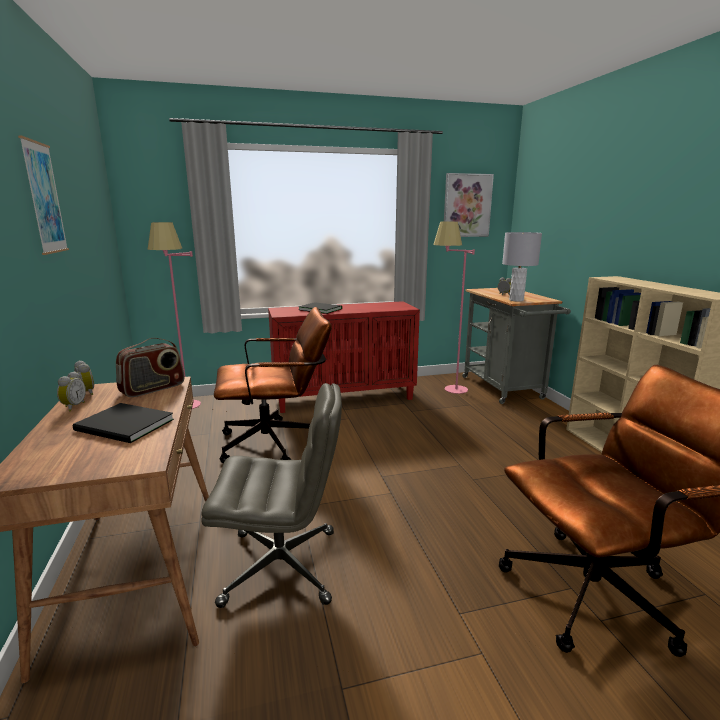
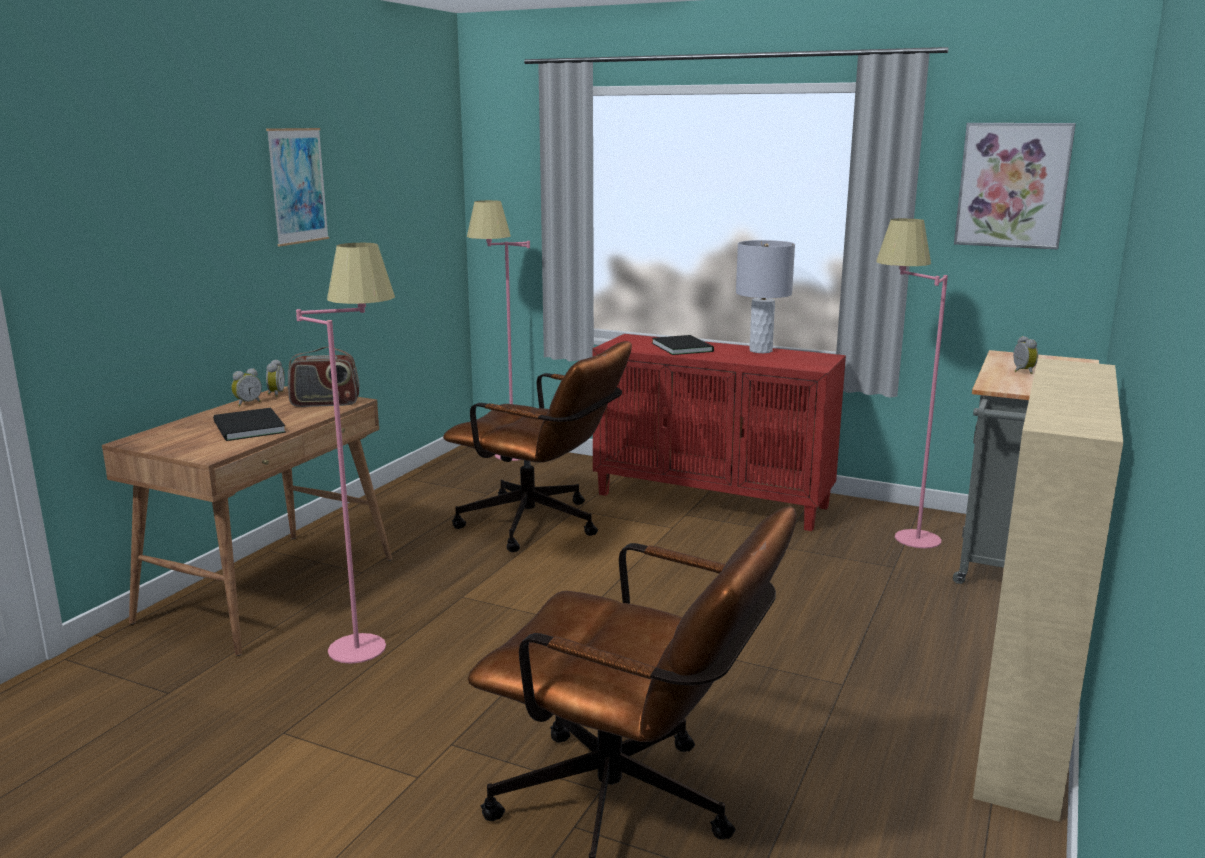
camera: 40 degrees right, 0 degrees up
(282, 566) = (371, 636): grey office chair -> pink floor lamp
(516, 300) = (1006, 385): grey table lamp -> grey table lamp (761, 351)

